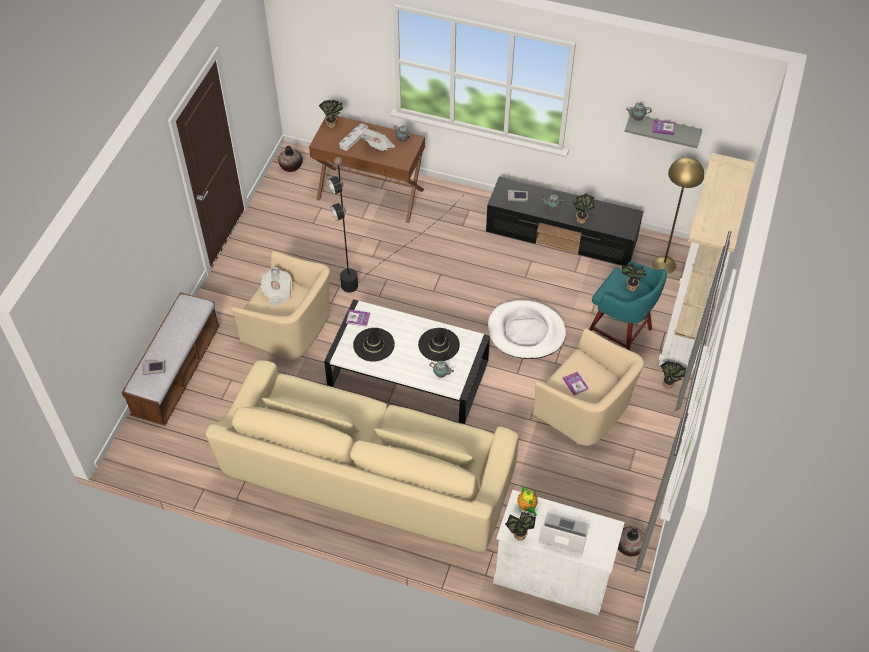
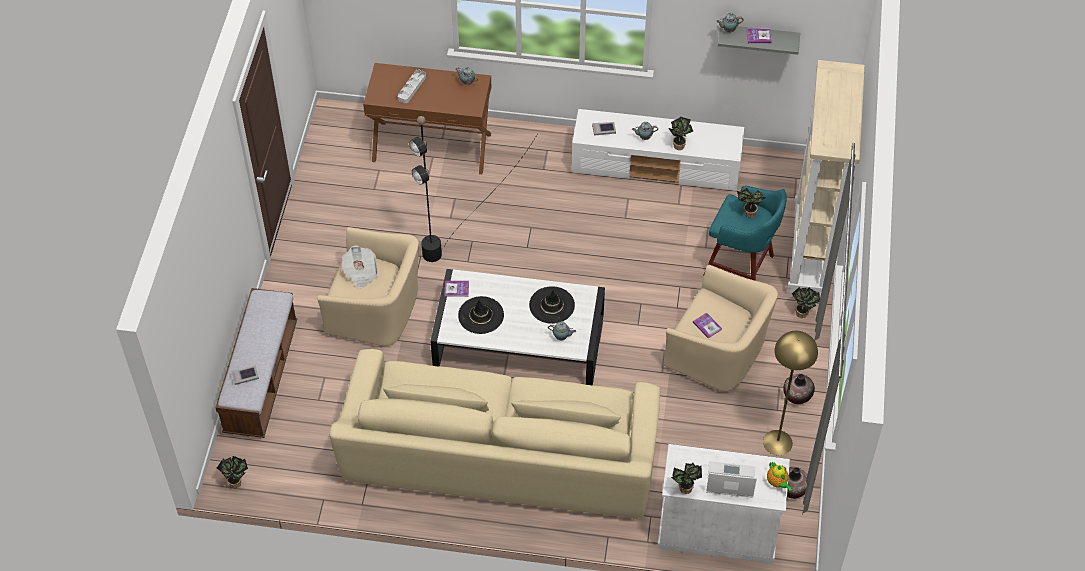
camera: 10 degrees left, 0 degrees up
(291, 166) = (333, 127): vase -> vase (797, 395)
(332, 124) = (384, 74): potted plant -> potted plant (236, 482)
(378, 146) = (441, 93): newspaper -> none
(526, 332) = (638, 278): white dog bed -> none
(527, 506) = (687, 458): teapot -> teapot (777, 483)
(562, 236) = (657, 166): black tv stand -> white tv stand
(664, 264) = (774, 182): yellow floor lamp -> yellow floor lamp (777, 442)

